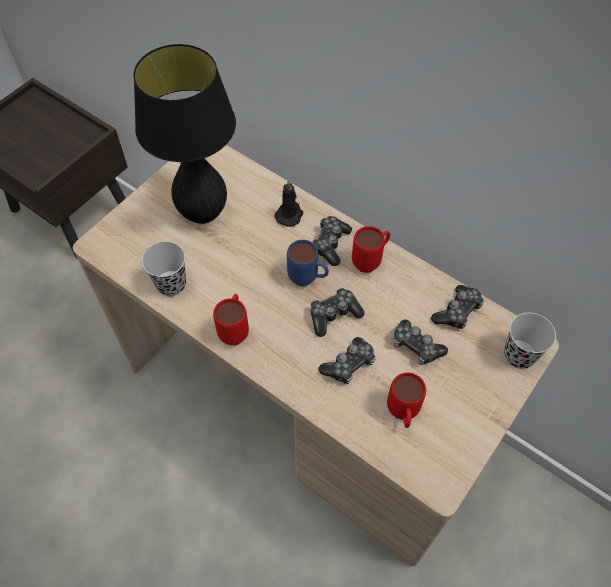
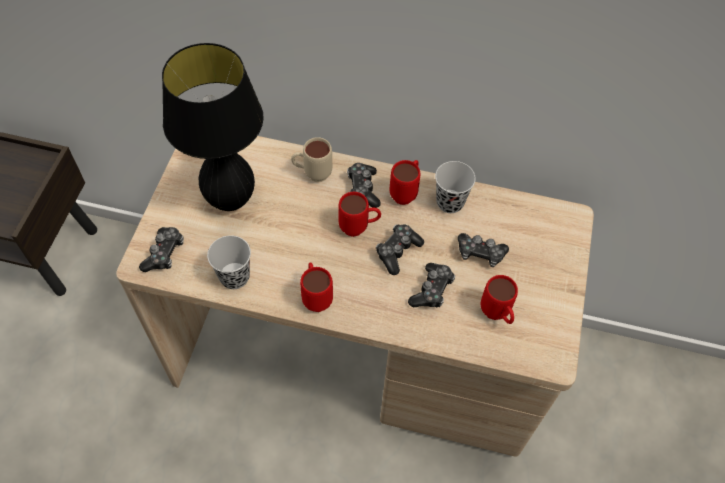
camera: 25 degrees left, 0 degrees up
(289, 214) = (312, 174): black candle -> beige mug
(308, 280) = (359, 228): blue mug -> red mug
(457, 312) = (500, 211): game controller -> game controller (164, 253)
(519, 355) = (566, 230): black cup -> black cup (450, 202)

